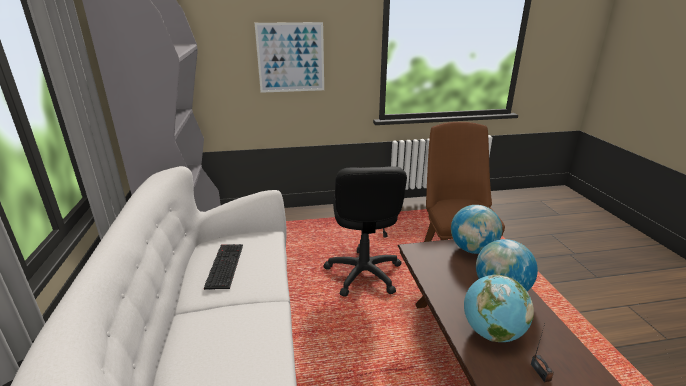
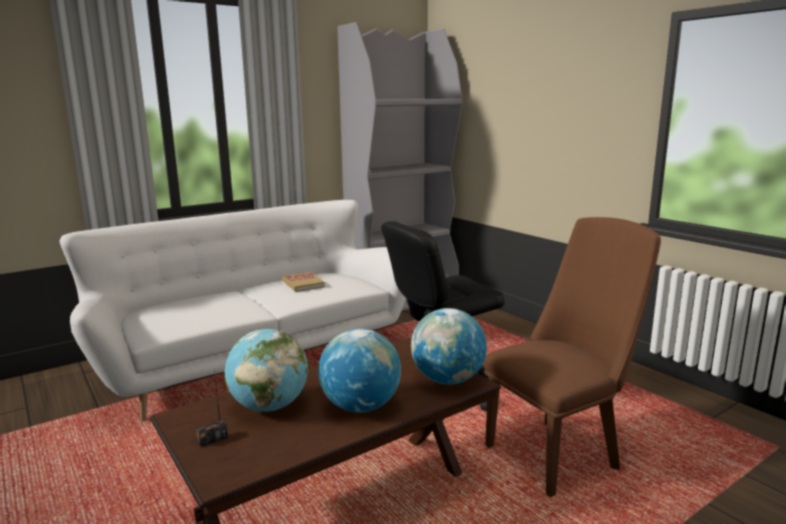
camera: 65 degrees right, 10 degrees down
(224, 265) = (303, 284): keyboard -> book
(291, 58) = (545, 118): picture -> none

